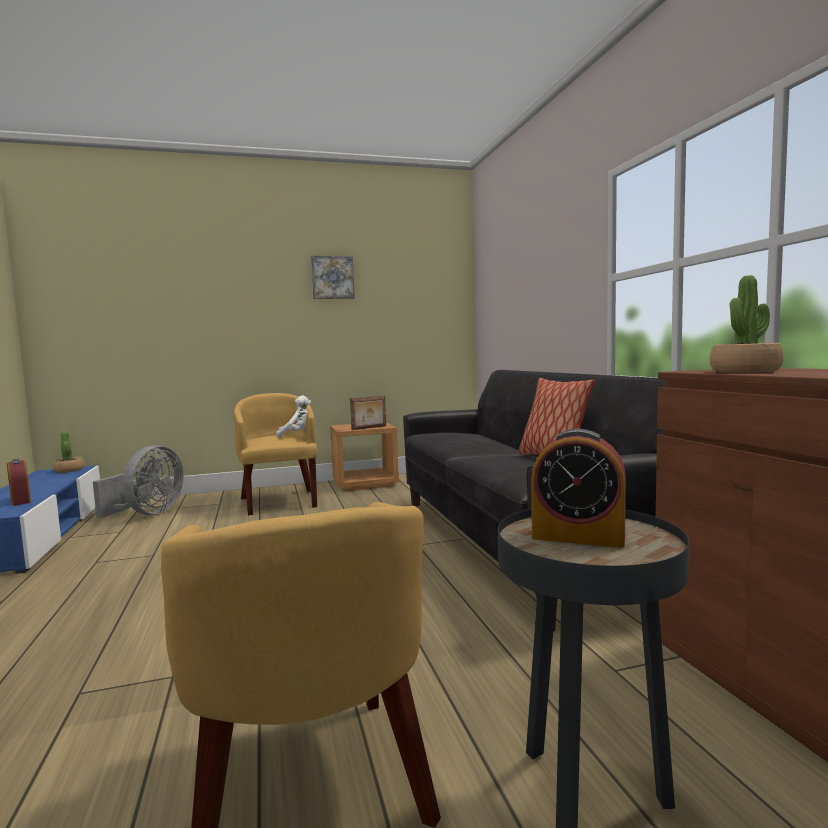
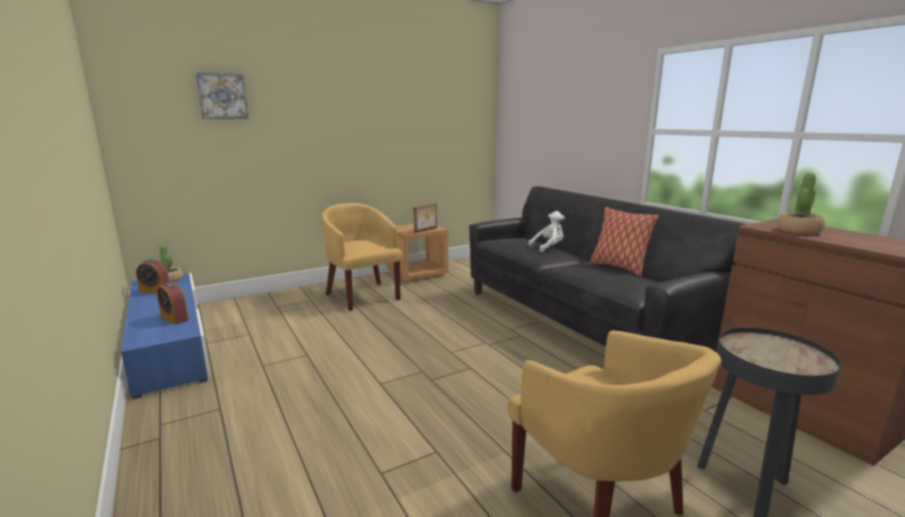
camera: 15 degrees left, 10 degrees up
(148, 513) = (255, 314): grey fan -> none
(297, 435) = (378, 241): white plush toy -> white plush toy (548, 247)
(332, 277) = (388, 98): picture -> picture (222, 96)
(578, 537) = (768, 352): alarm clock -> alarm clock (155, 291)

